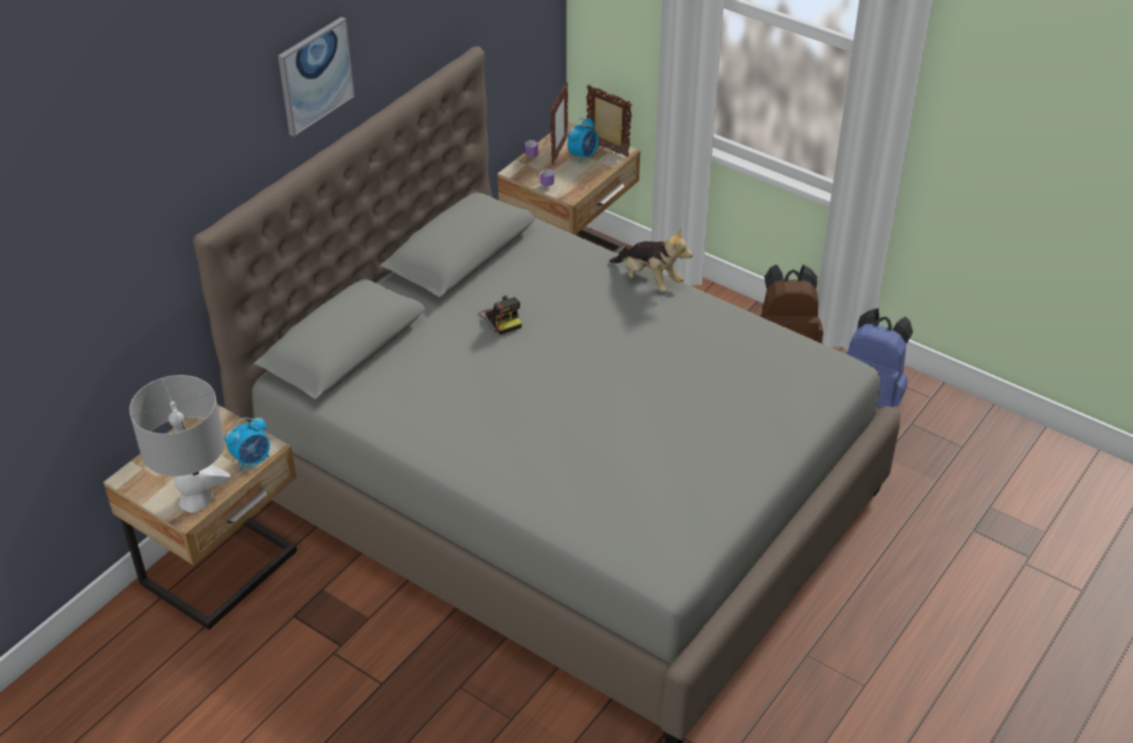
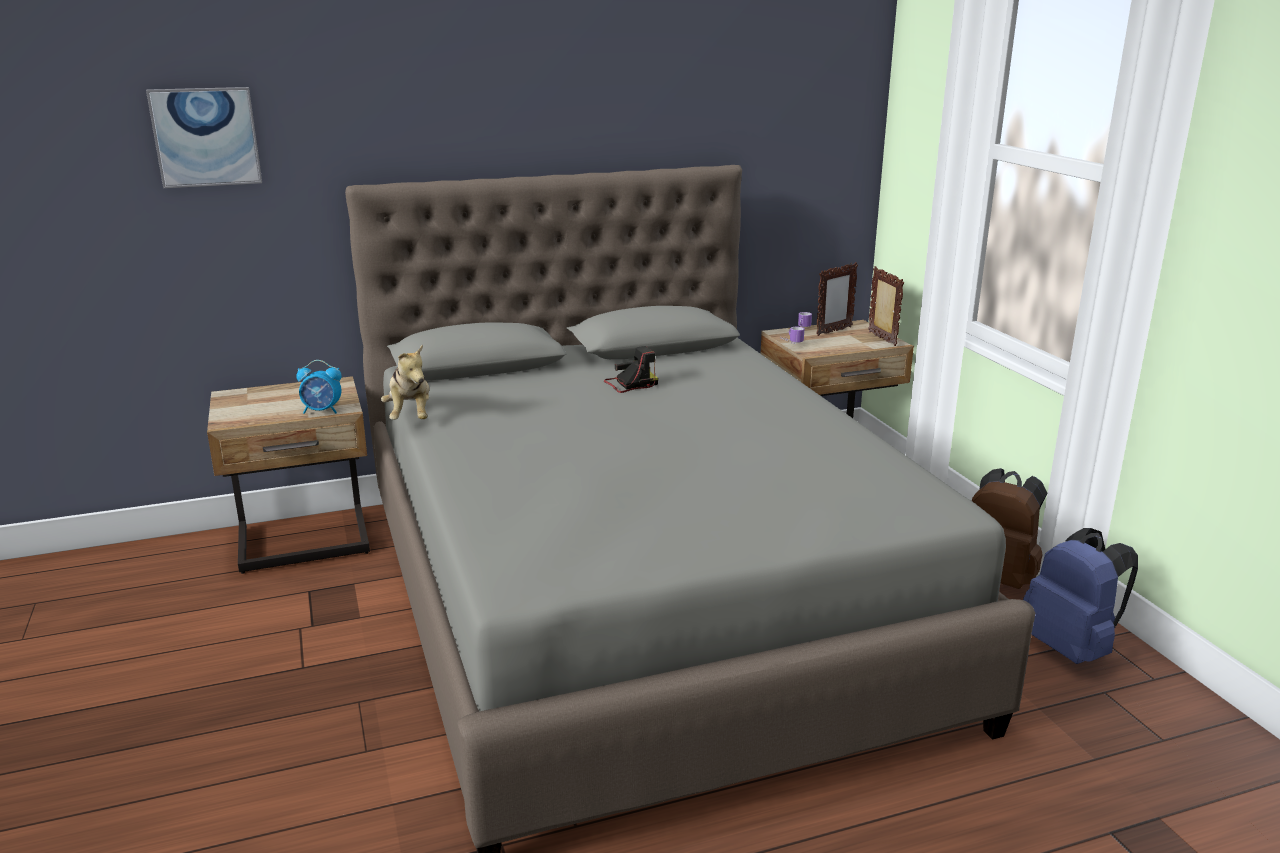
camera: 35 degrees right, 20 degrees down
(196, 499) = (247, 417): grey table lamp -> none
(315, 75) = (532, 104): picture -> picture (206, 137)
(502, 319) = (630, 384): camera -> camera turned 120 degrees counterclockwise
(583, 155) = (853, 337): alarm clock -> none
(649, 280) = (806, 398): plush toy -> plush toy (411, 416)

